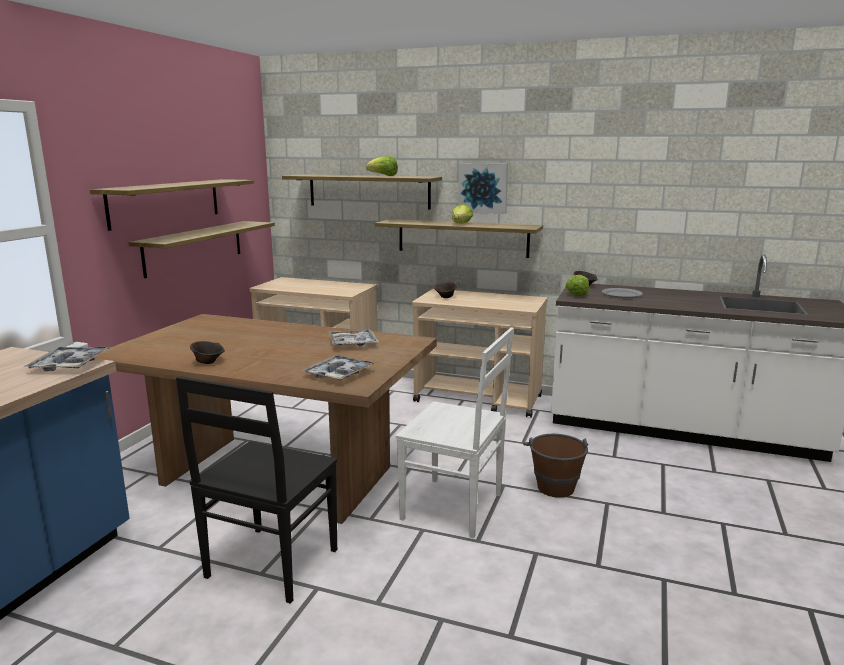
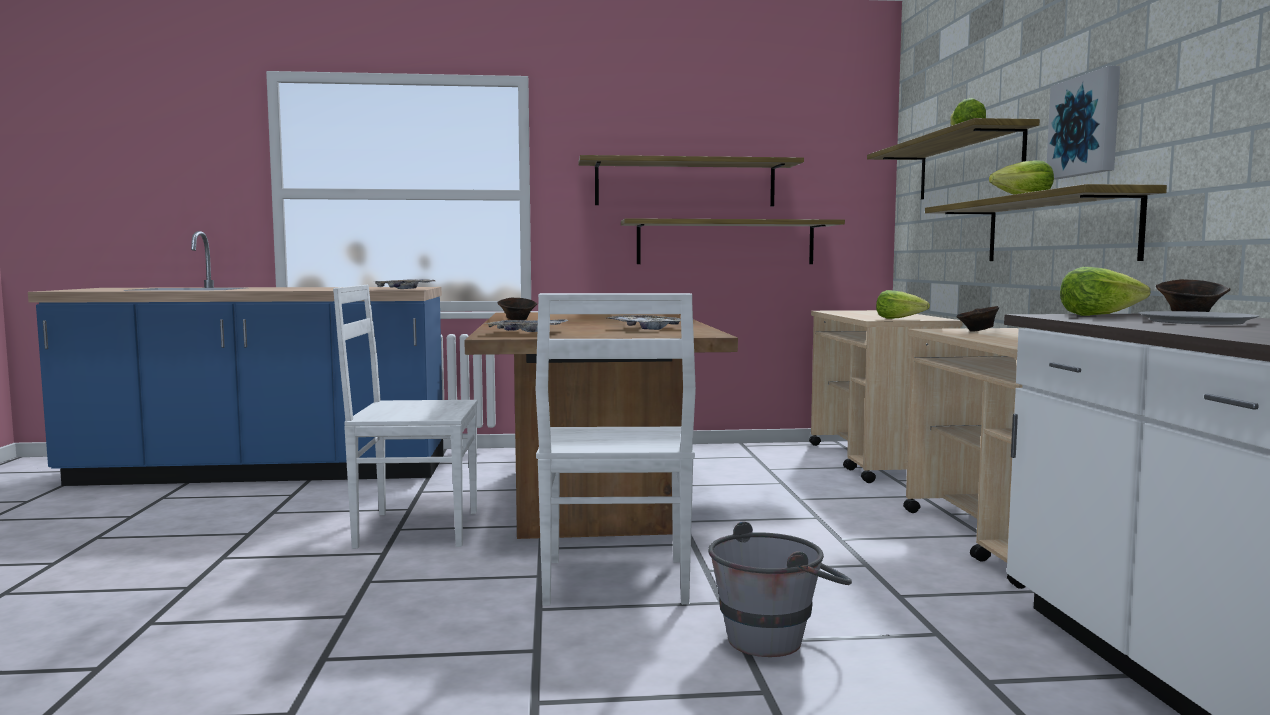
camera: 65 degrees right, 10 degrees down
(270, 565) = (413, 529): black chair -> white chair
(351, 290) = (899, 319): none -> lettuce
(554, 483) = (778, 637): brown bucket -> grey bucket

